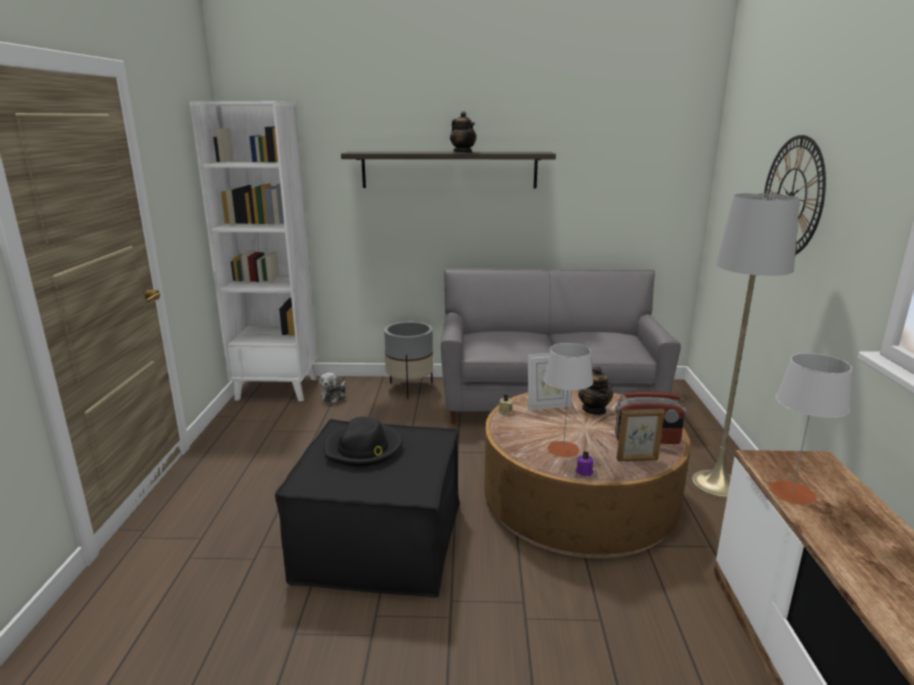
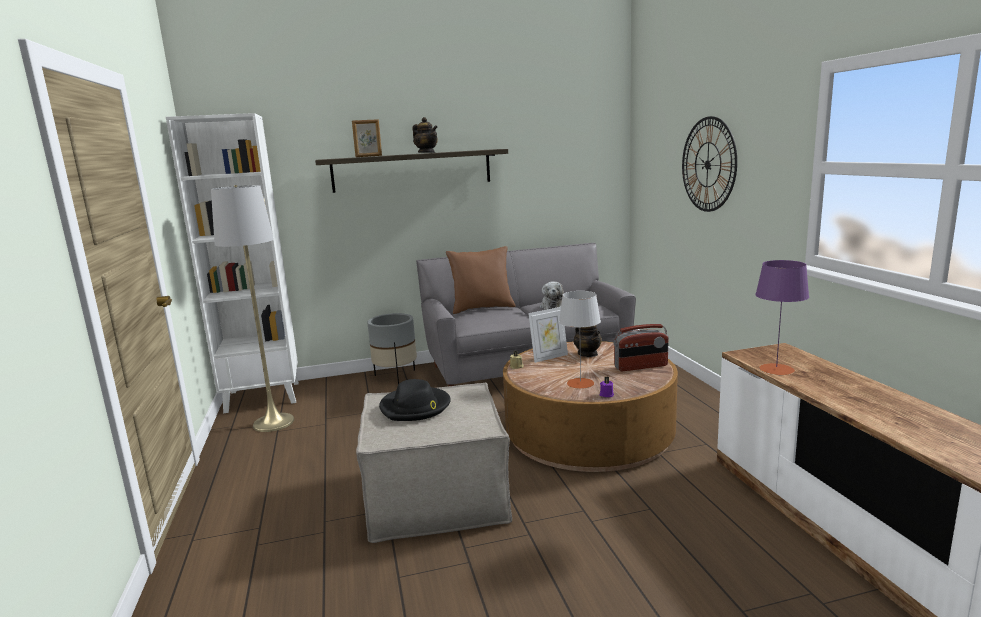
camera: 15 degrees left, 5 degrees down
(334, 396) = (326, 393): plush toy -> plush toy (552, 306)
(380, 541) = (436, 494): black ottoman -> beige ottoman
(504, 331) = (482, 308): none -> brown pillow
(637, 460) = (642, 380): picture frame -> picture frame (369, 156)
(717, 484) = (689, 402): grey floor lamp -> grey floor lamp (273, 422)
(792, 492) = (776, 369): grey table lamp -> purple table lamp

